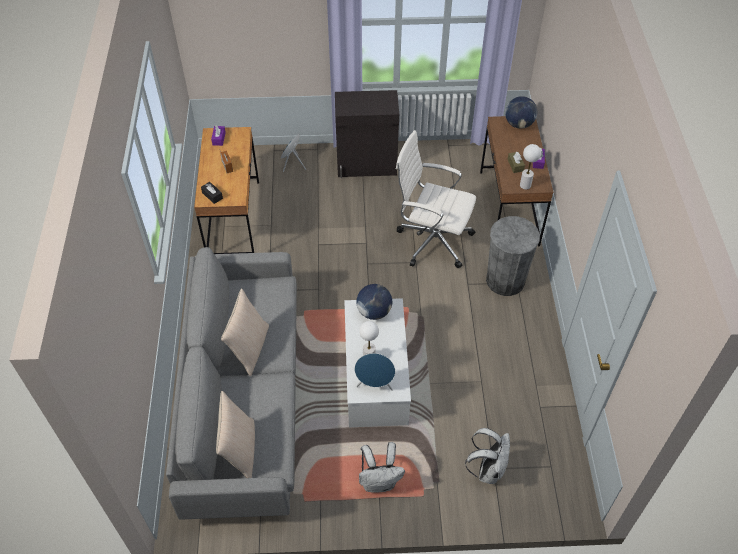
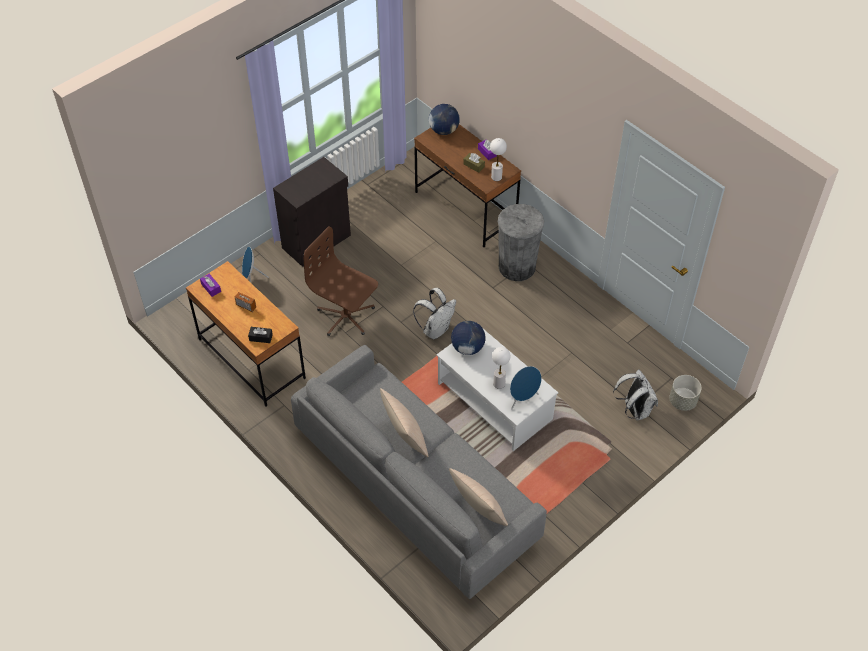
camera: 40 degrees left, 0 degrees up
(330, 233) = (346, 316): none -> brown office chair
(379, 482) = (572, 472): white backpack -> white backpack (436, 329)
(432, 240) = (432, 271): white office chair -> none
(541, 494) = (682, 401): none -> grey planter

